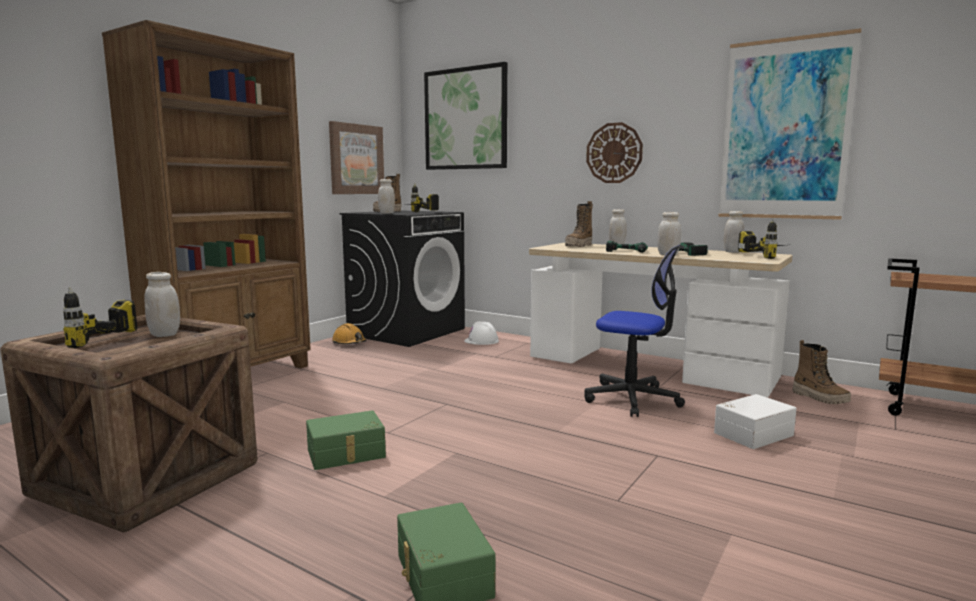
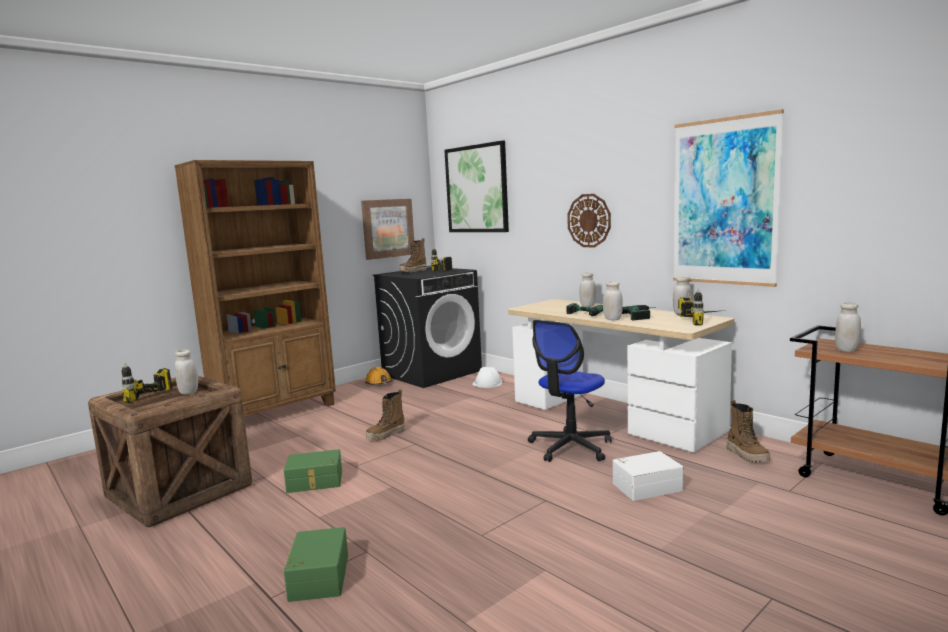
camera: 15 degrees right, 0 degrees up
(387, 213) = (406, 275): white jar -> white jar (846, 350)
(579, 246) = (555, 305): boot -> boot (386, 435)
(632, 399) = (570, 447): office chair -> office chair turned 90 degrees clockwise

